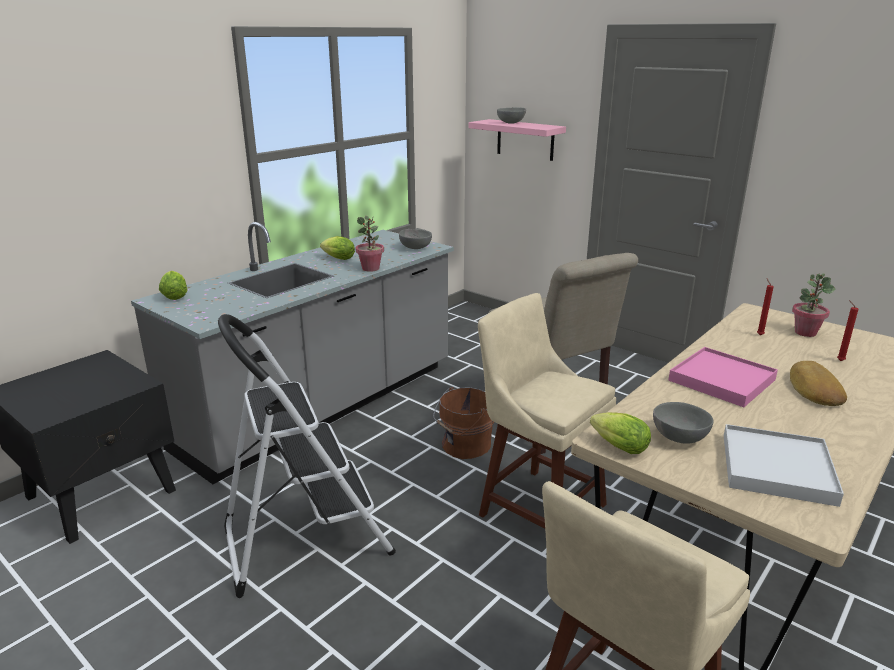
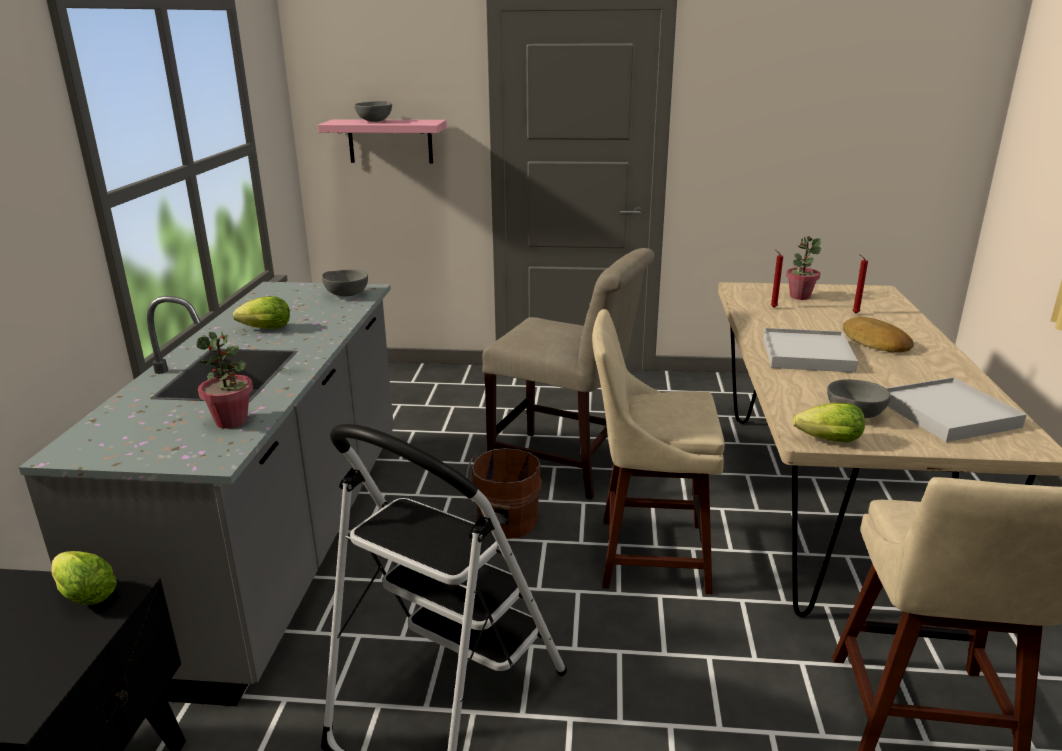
camera: 35 degrees left, 0 degrees up
(175, 296) = (92, 438): lettuce -> lettuce (84, 594)
(371, 268) = (332, 331): potted plant -> potted plant (232, 421)
(721, 380) = (806, 355): pink tray -> white tray

